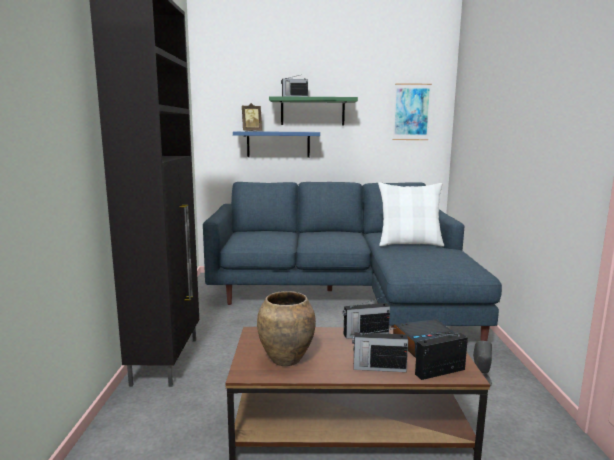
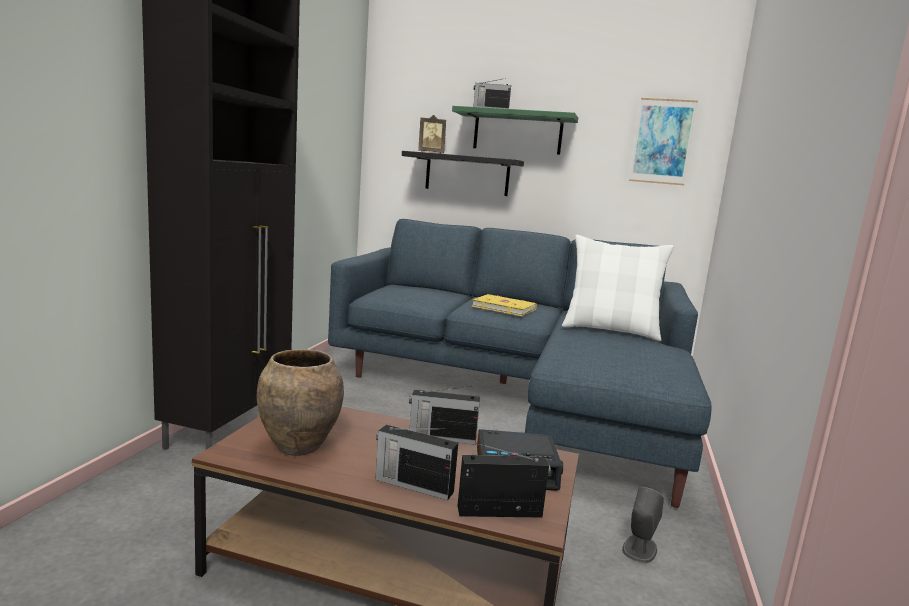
camera: 15 degrees right, 0 degrees up
(278, 144) = (467, 174): blue shelf -> black shelf
(331, 238) = (504, 308): none -> yellow book

